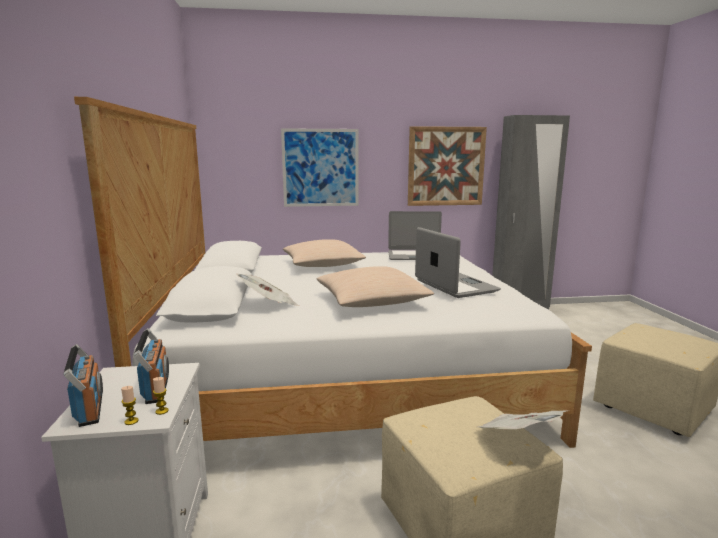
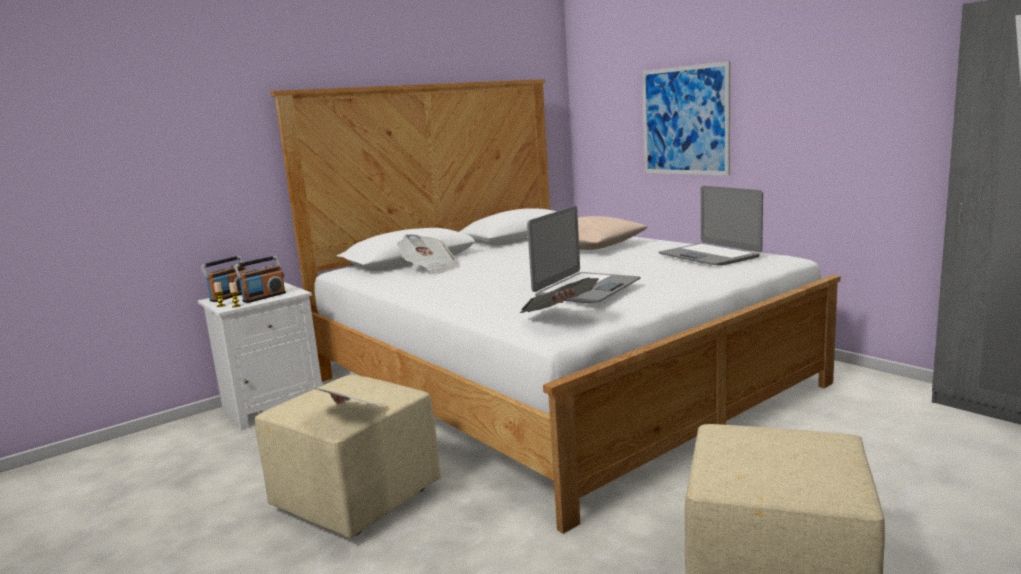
camera: 60 degrees right, 0 degrees up
(371, 301) = (487, 283): beige pillow -> none
(446, 166) = (866, 112): picture -> none
(515, 304) = (559, 317): none -> newspaper

